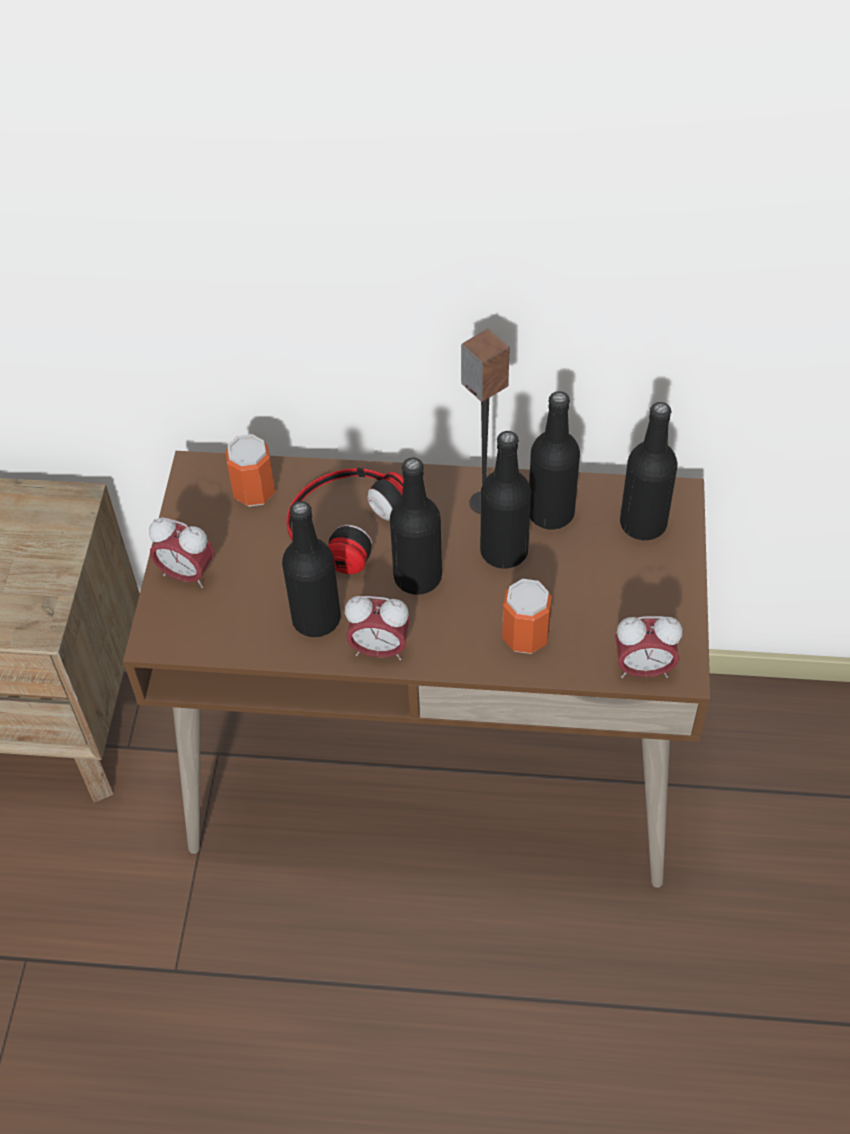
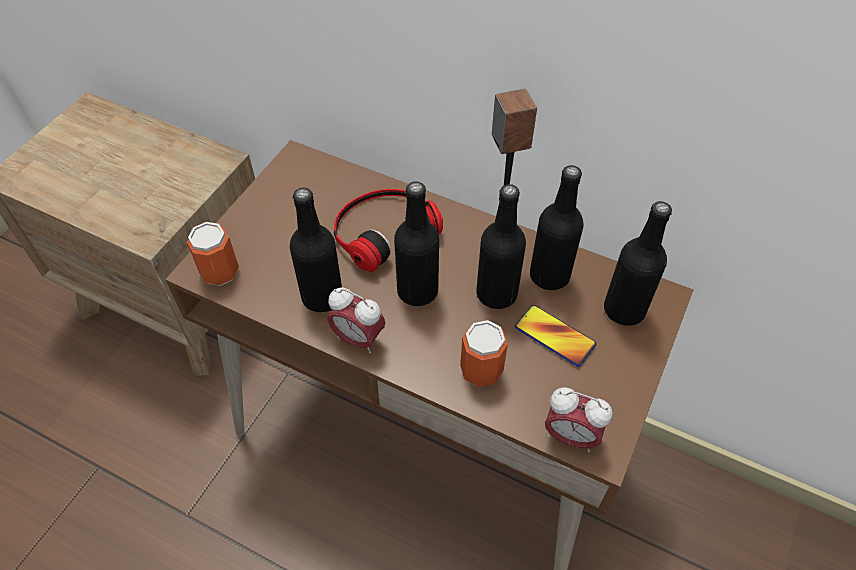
camera: 20 degrees right, 0 degrees up
(187, 574) = (247, 230): alarm clock -> none
(254, 491) = (329, 186): can -> can (220, 272)
(584, 575) = (554, 336): none -> phone

